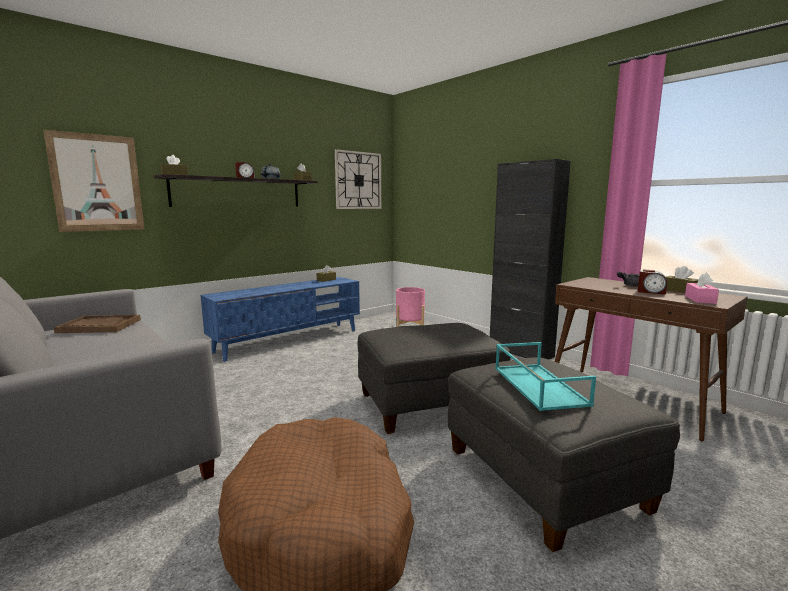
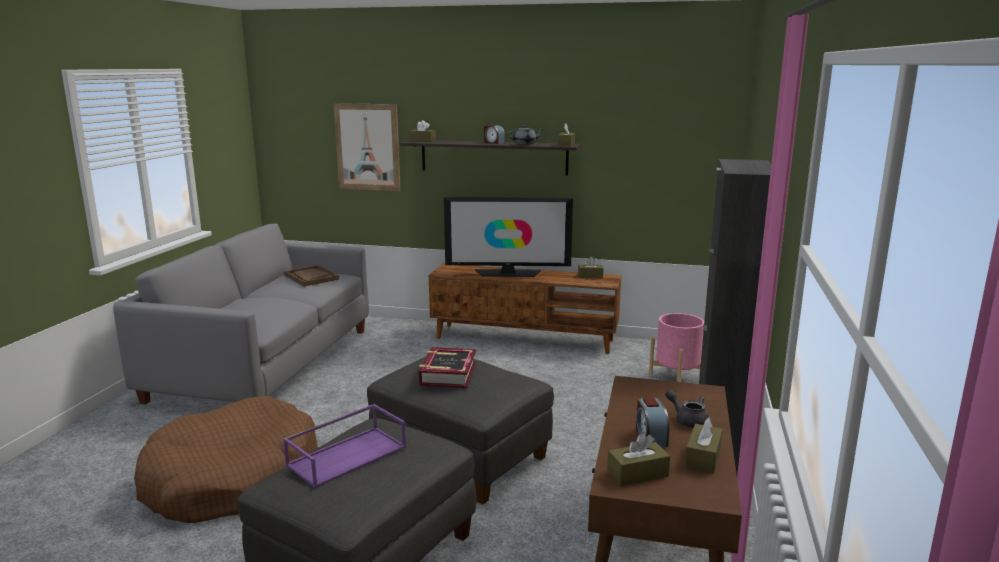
camera: 55 degrees right, 5 degrees up
(272, 288) = (508, 273): none -> television
(289, 340) = (525, 338): blue tv stand -> brown tv stand
(358, 180) = (672, 141): wall clock -> none
(421, 334) = (447, 374): none -> book
(537, 385) = (347, 455): turquoise tray -> purple tray
(700, 299) = (637, 474): pink tissue box -> brown tissue box

